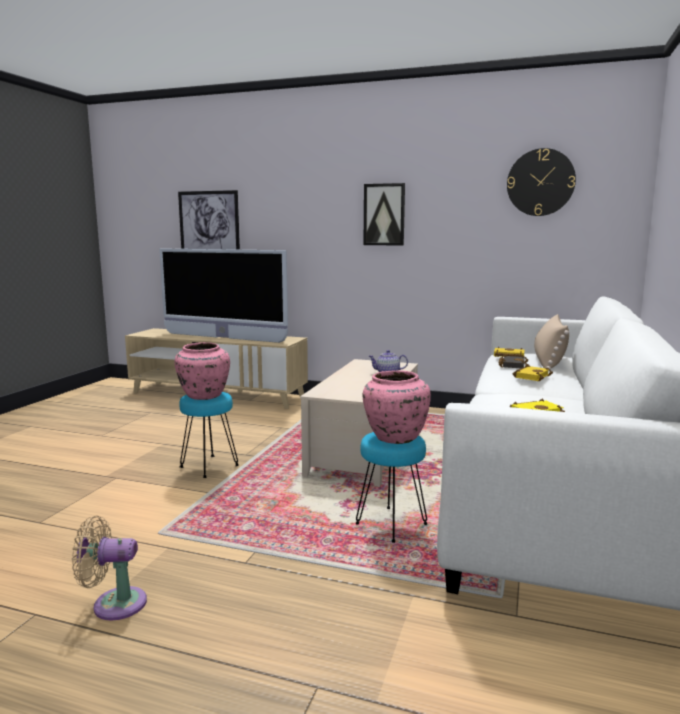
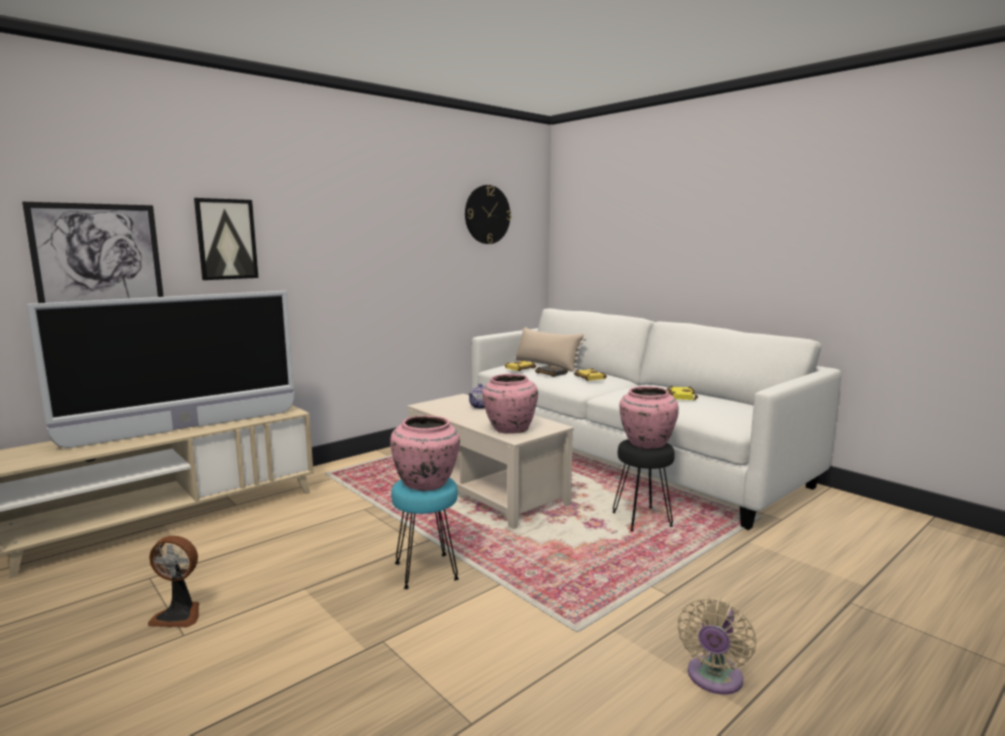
camera: 60 degrees left, 0 degrees up
(119, 429) = (179, 615): none -> fan
(338, 388) = (509, 429): none -> pink vase
(384, 214) = (361, 242): picture -> picture (226, 239)
(391, 525) = (642, 520): turquoise stool -> black stool

